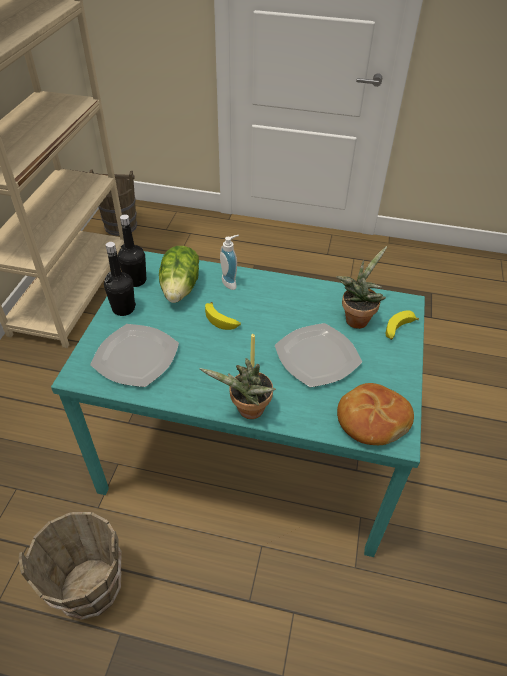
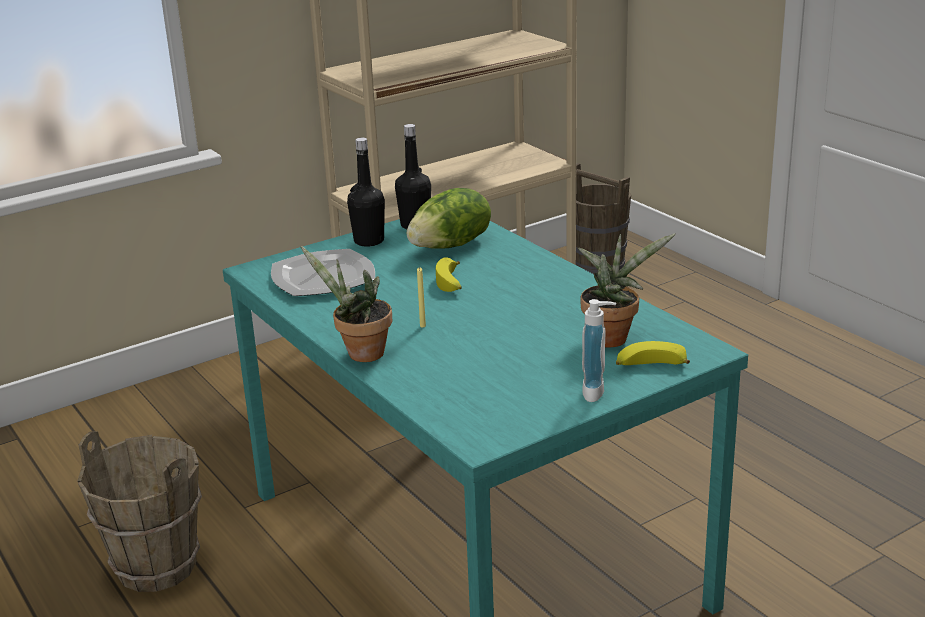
camera: 45 degrees right, 20 degrees down
(231, 282) = (514, 259): soap dispenser -> soap dispenser (598, 392)
(318, 357) = (506, 348): plate -> none
(371, 420) = (476, 416): bread -> none

